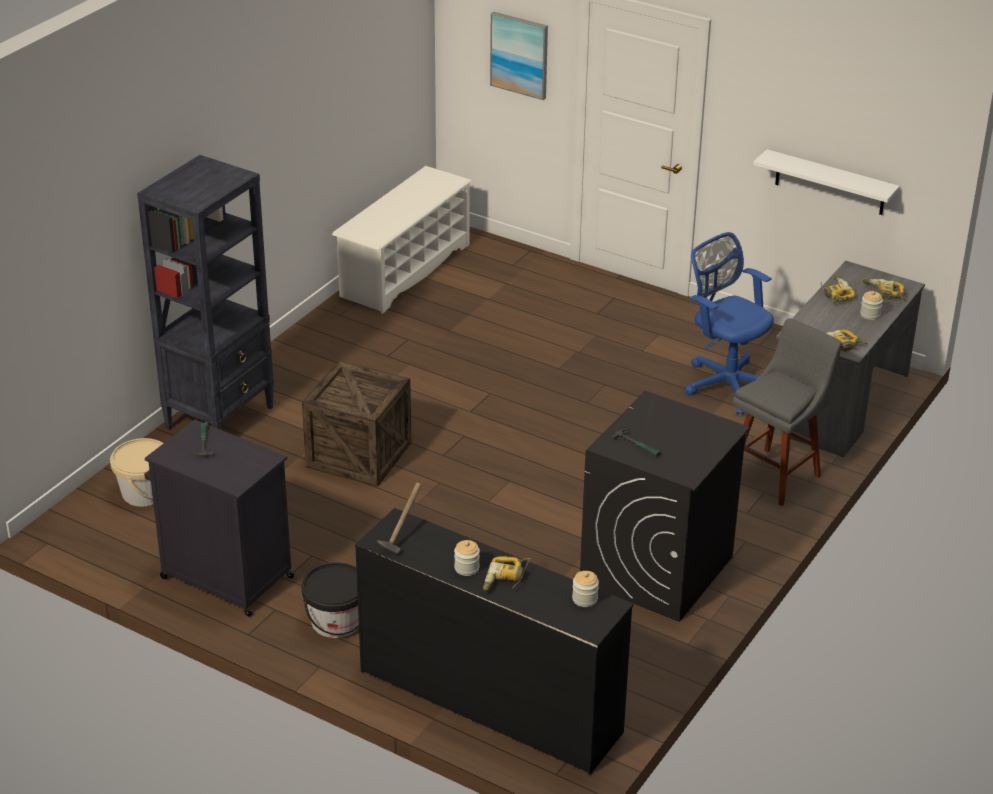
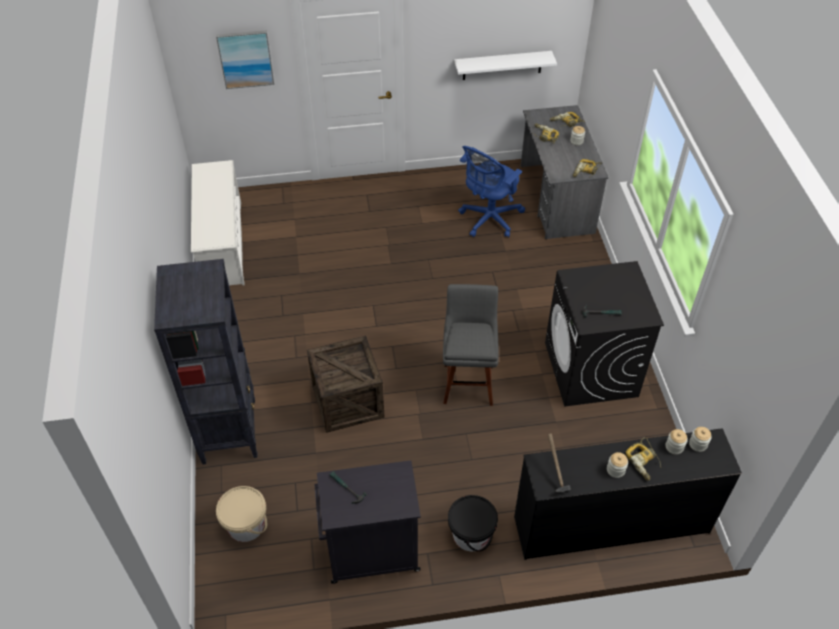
camera: 40 degrees left, 15 degrees up
(556, 587) = (674, 447): none -> jar
(726, 383) = (488, 220): blue office chair -> blue office chair turned 60 degrees counterclockwise
(777, 475) = (578, 265): grey stool -> grey stool (468, 381)

